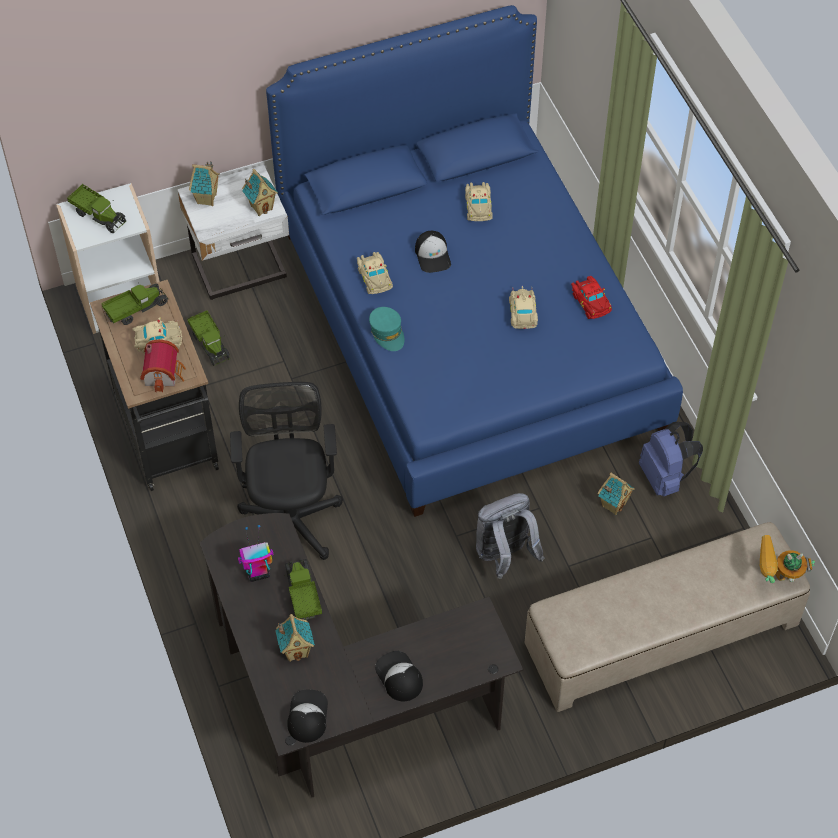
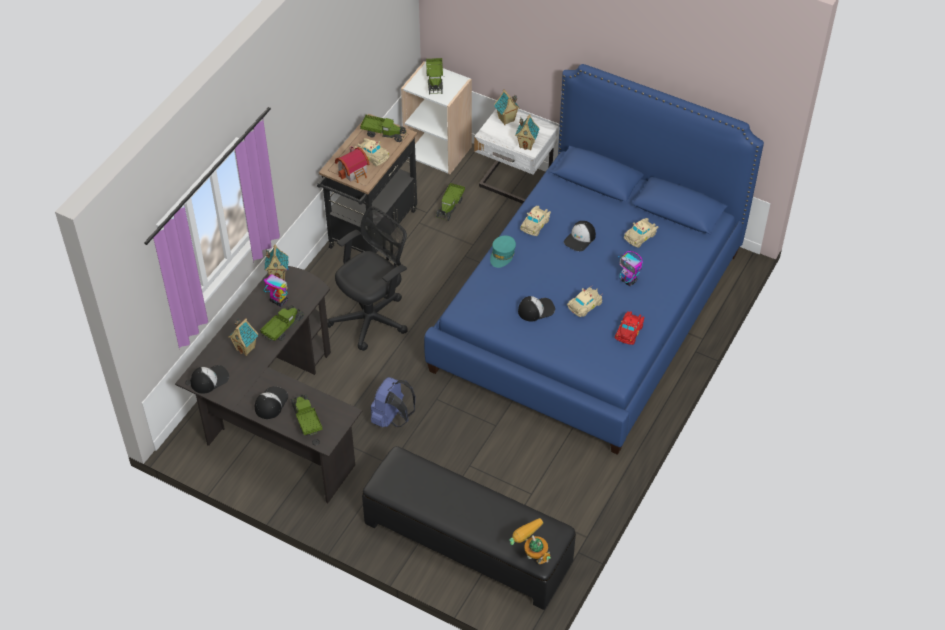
camera: 50 degrees right, 5 degrees down
(454, 658) = (306, 420): none -> toy truck
(489, 356) = (536, 309): none -> cap
(505, 556) = (445, 430): grey backpack -> none
(526, 256) = (628, 280): none -> toy robot
(613, 505) = (535, 460): toy house -> toy house (278, 275)
(661, 635) = (466, 542): beige bench -> black bench
(665, 477) = (582, 473): blue backpack -> blue backpack (392, 418)

